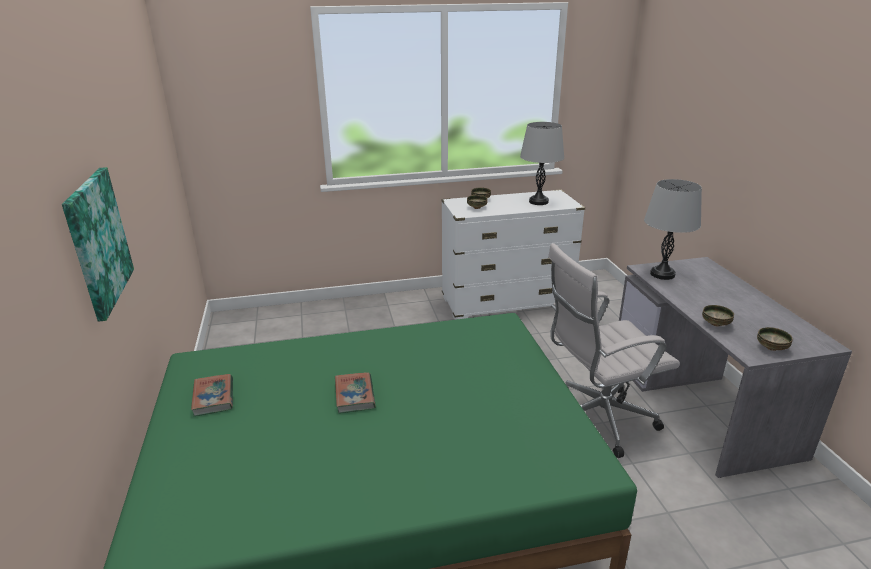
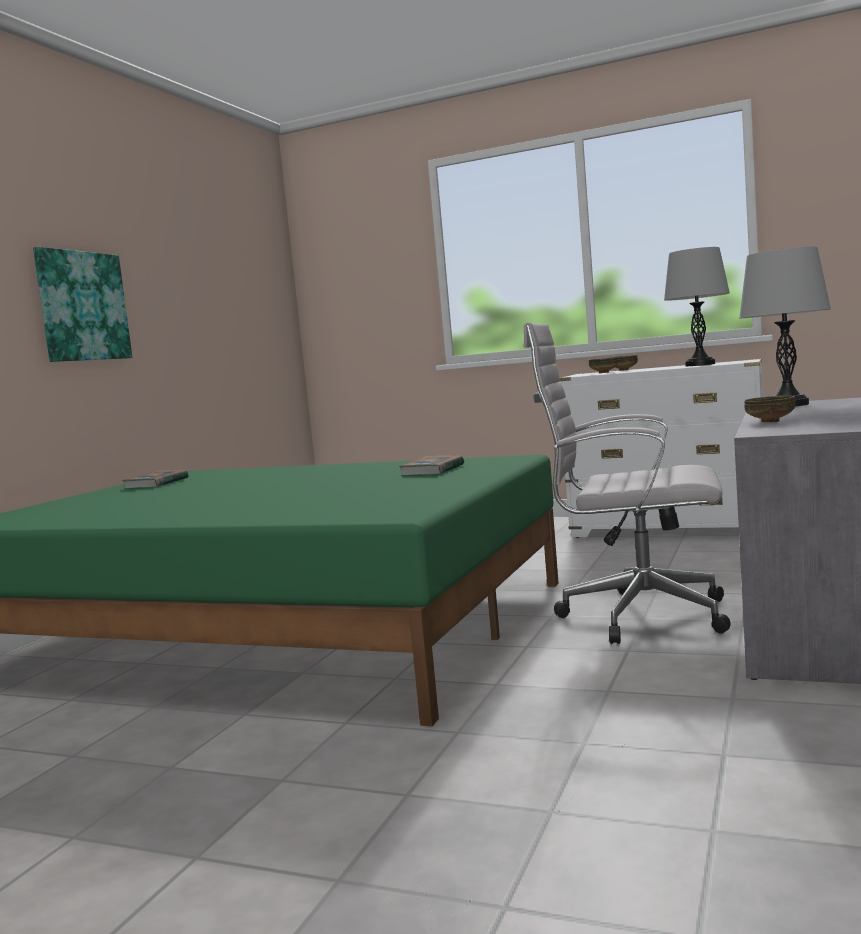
camera: 35 degrees right, 20 degrees down
(354, 395) = (265, 484): book -> book (432, 471)
(772, 348) = (816, 428): bowl -> none

